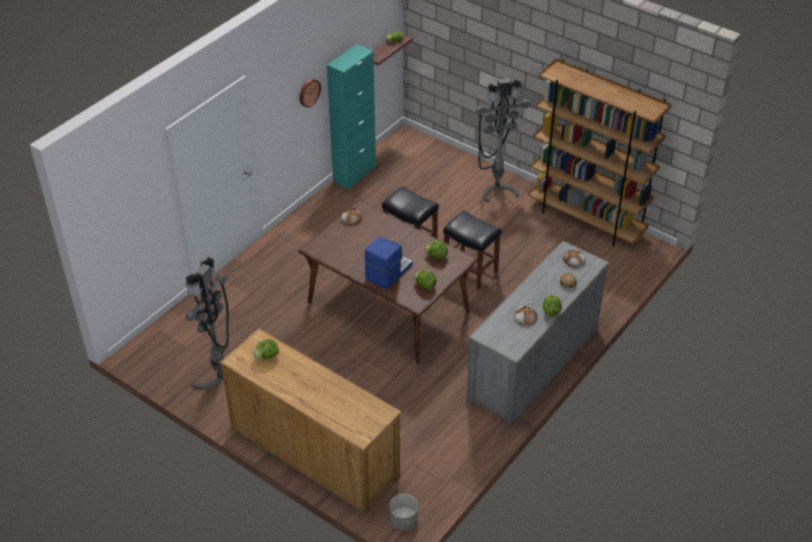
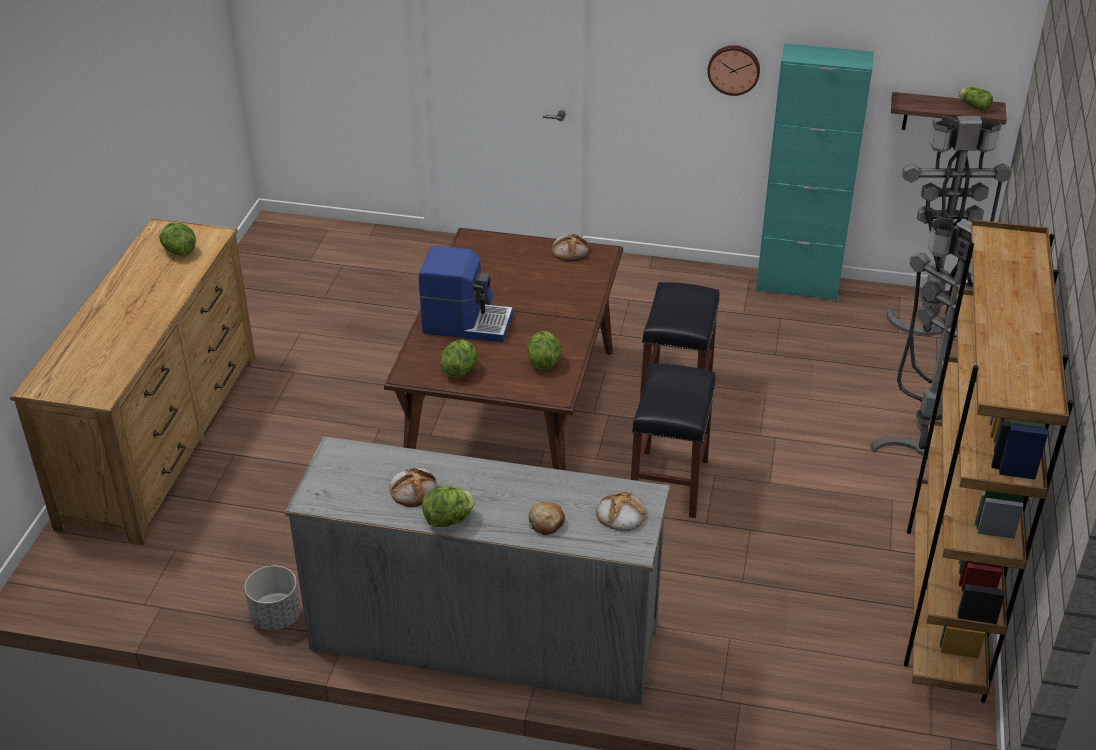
camera: 65 degrees right, 5 degrees down
(217, 377) = (267, 304): grey floor lamp -> grey floor lamp (925, 330)
(403, 521) = (49, 577): grey planter -> grey planter (276, 616)

